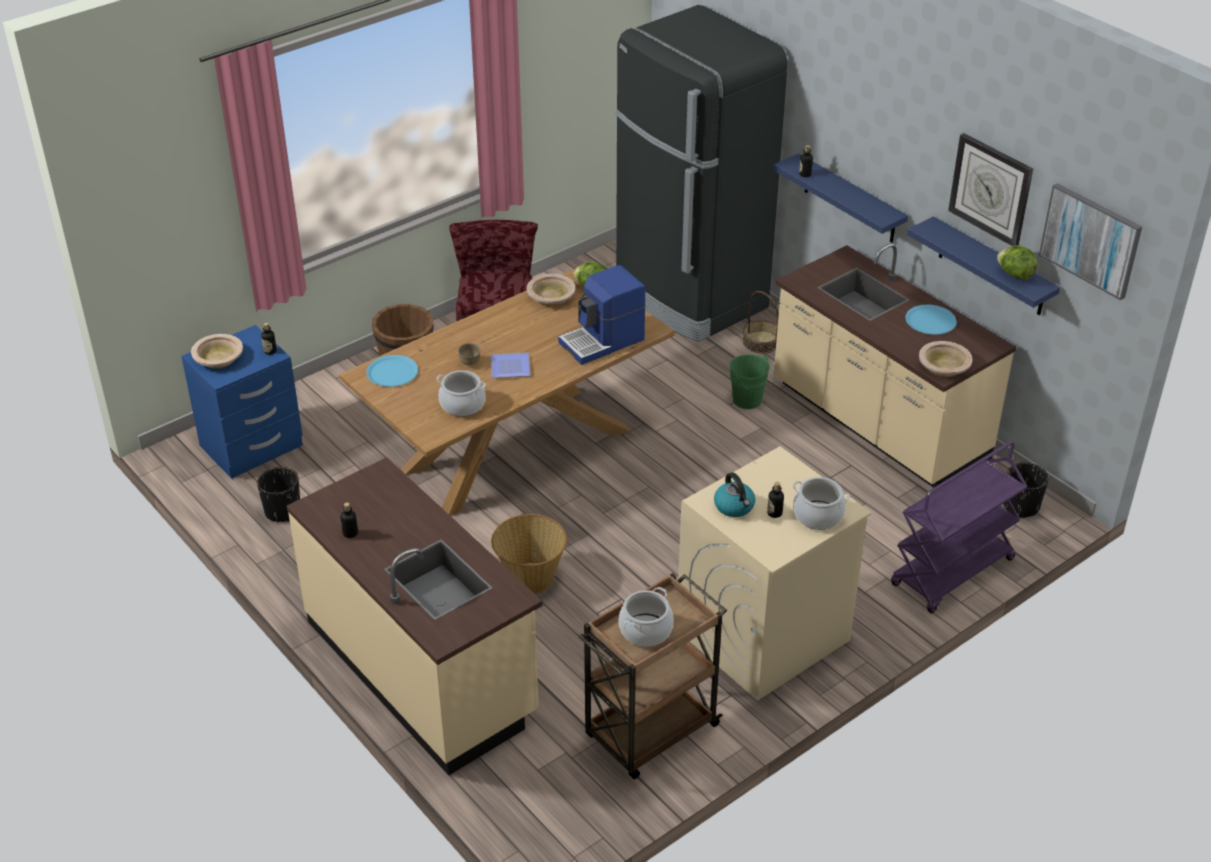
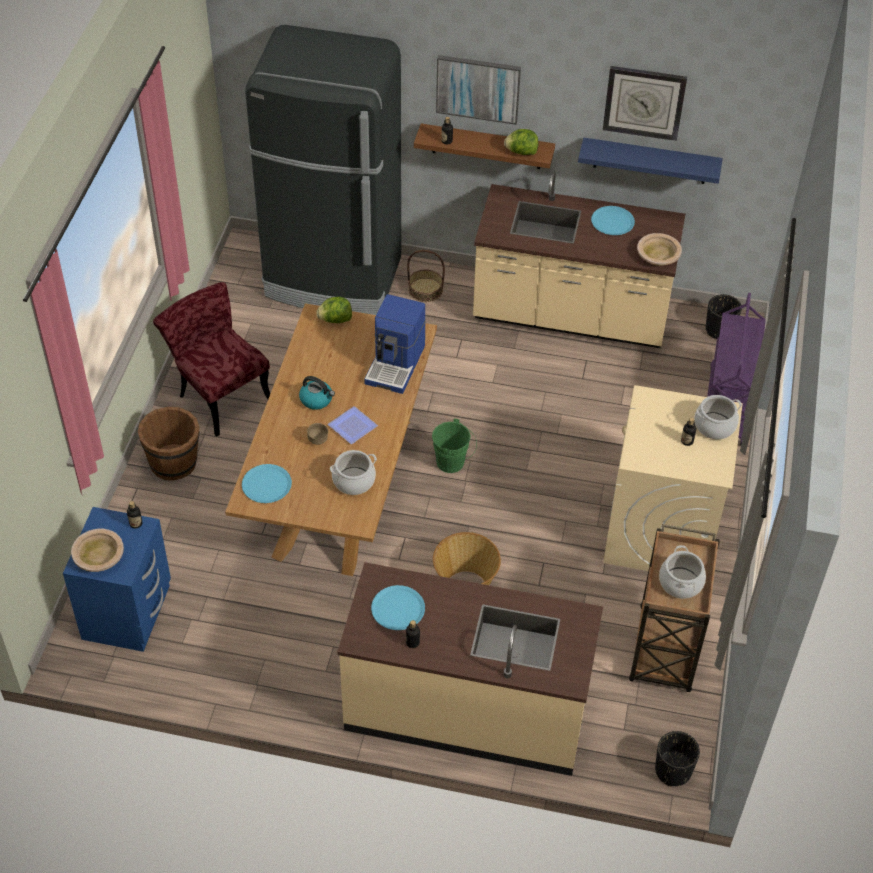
camera: 40 degrees left, 10 degrees up
(283, 511) = (219, 652): black planter -> black planter (673, 770)
(370, 503) = (398, 608): none -> blue plate
(551, 296) = (313, 345): beige bowl -> none
(734, 507) = (657, 452): kettle -> kettle (317, 400)
(749, 402) = (468, 347): green bucket -> green bucket (453, 463)
(850, 200) = (486, 146): blue shelf -> brown shelf
(1014, 275) = (686, 162): lettuce -> lettuce (521, 152)
(1090, 240) = (750, 116): picture -> picture (478, 88)

